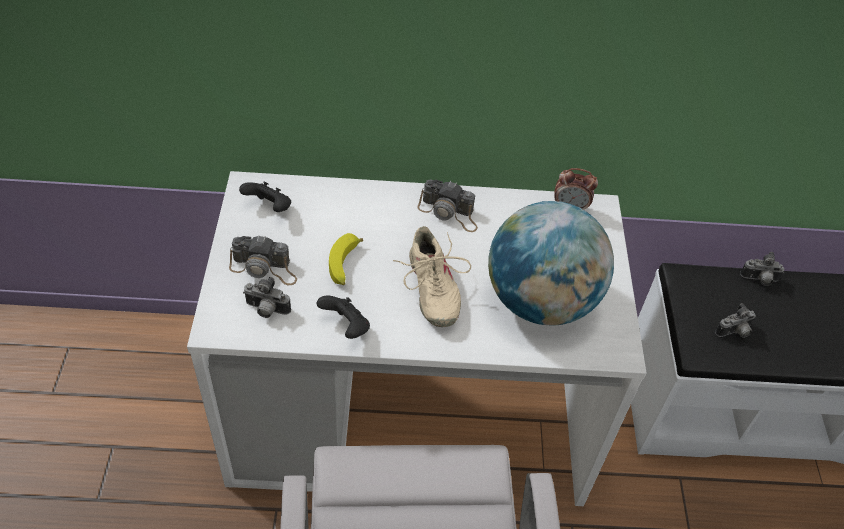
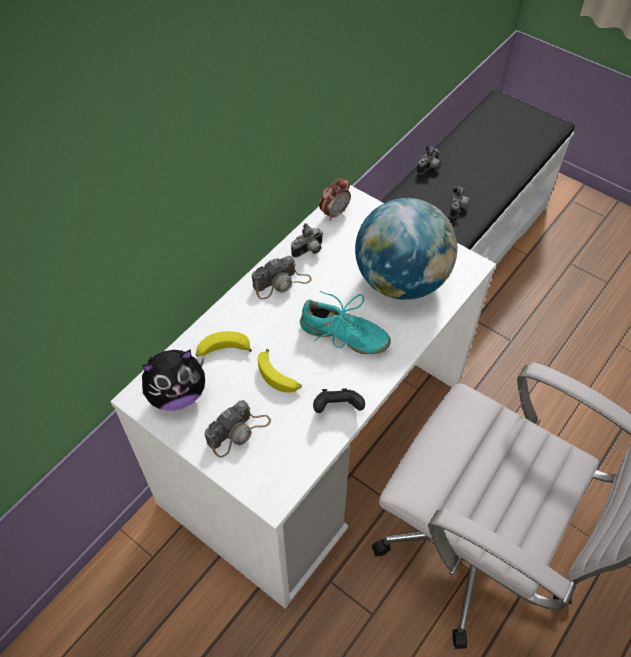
camera: 50 degrees left, 5 degrees up
(266, 310) = (282, 453): camera -> camera (309, 251)
(269, 208) = (177, 394): black game controller -> plush toy
(338, 212) = (222, 351): none -> banana
(431, 289) = (343, 336): beige shoe -> turquoise shoe

